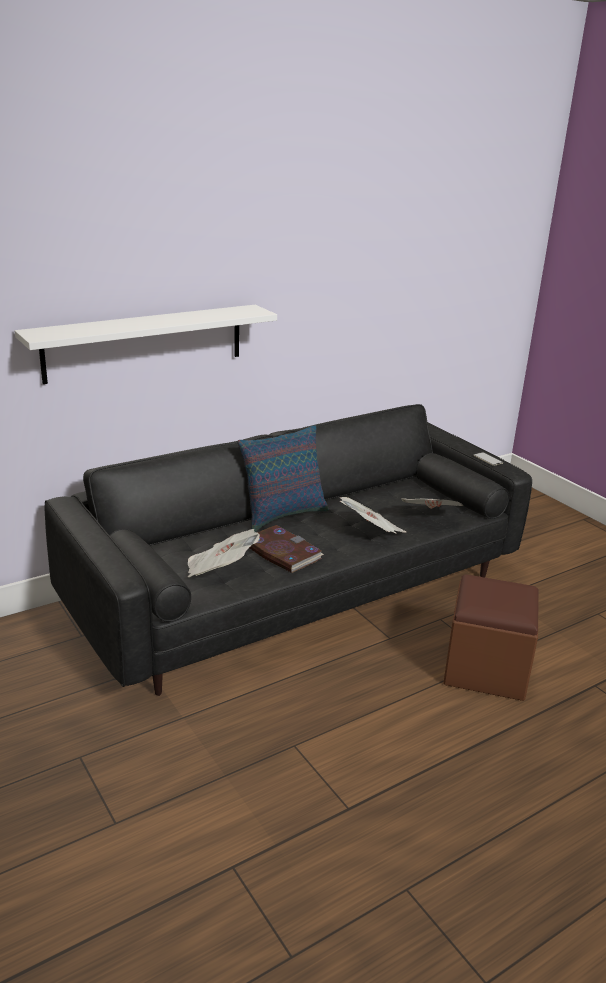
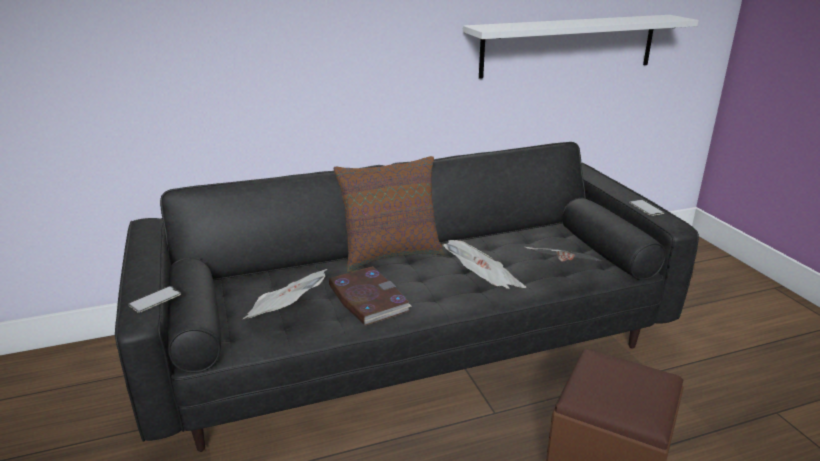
camera: 15 degrees right, 0 degrees up
(129, 564) = (155, 299): none -> phone
(145, 343) = (241, 55): white shelf -> white shelf (569, 45)
(283, 516) = (391, 256): blue pillow -> brown pillow

